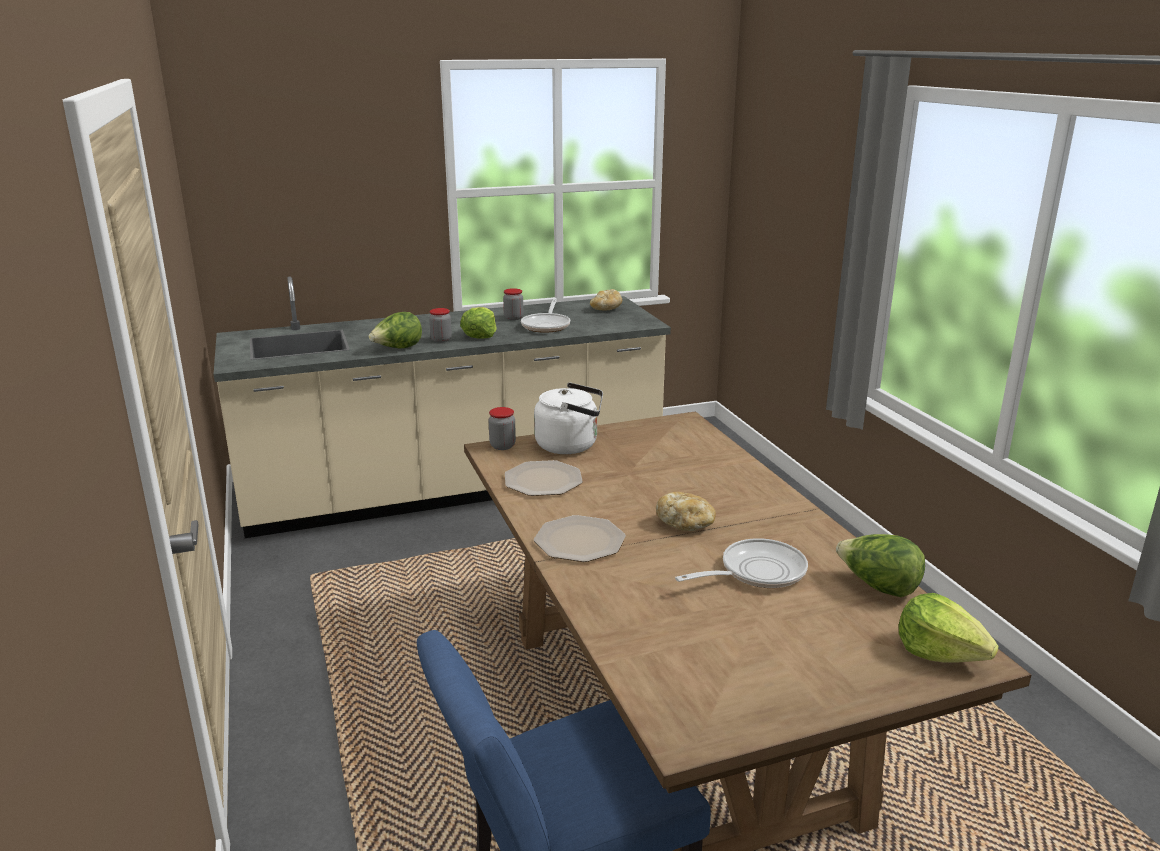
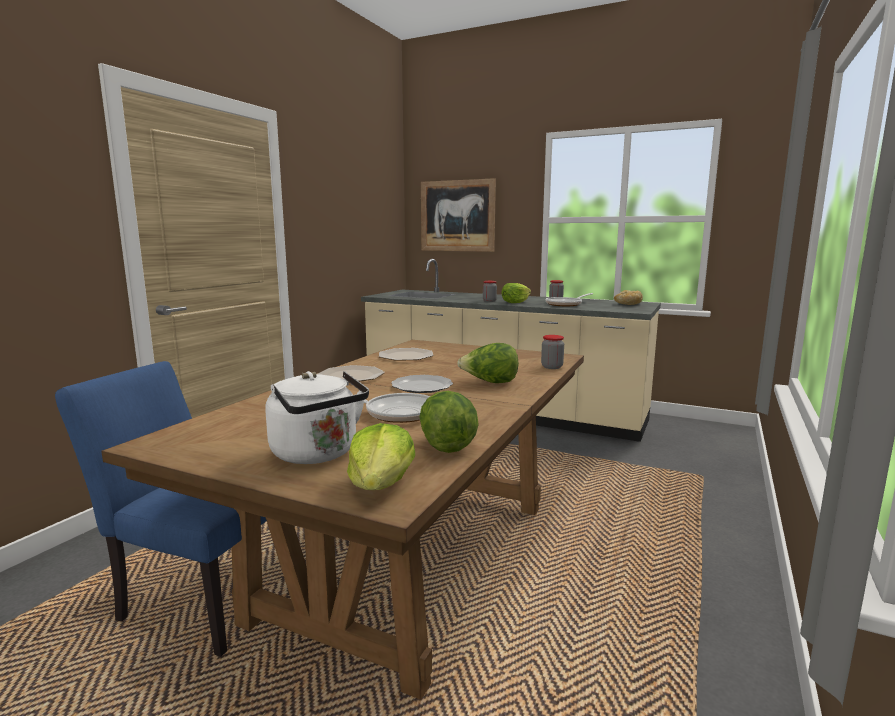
camera: 45 degrees right, 10 degrees down
(297, 193) = (457, 216): none -> picture
(397, 349) = (458, 300): lettuce -> lettuce (490, 383)
(502, 446) = (426, 343): jar -> jar (552, 367)
(571, 445) = (461, 350): white kettle -> white kettle (318, 454)
(685, 524) = (423, 386): bread -> plate

